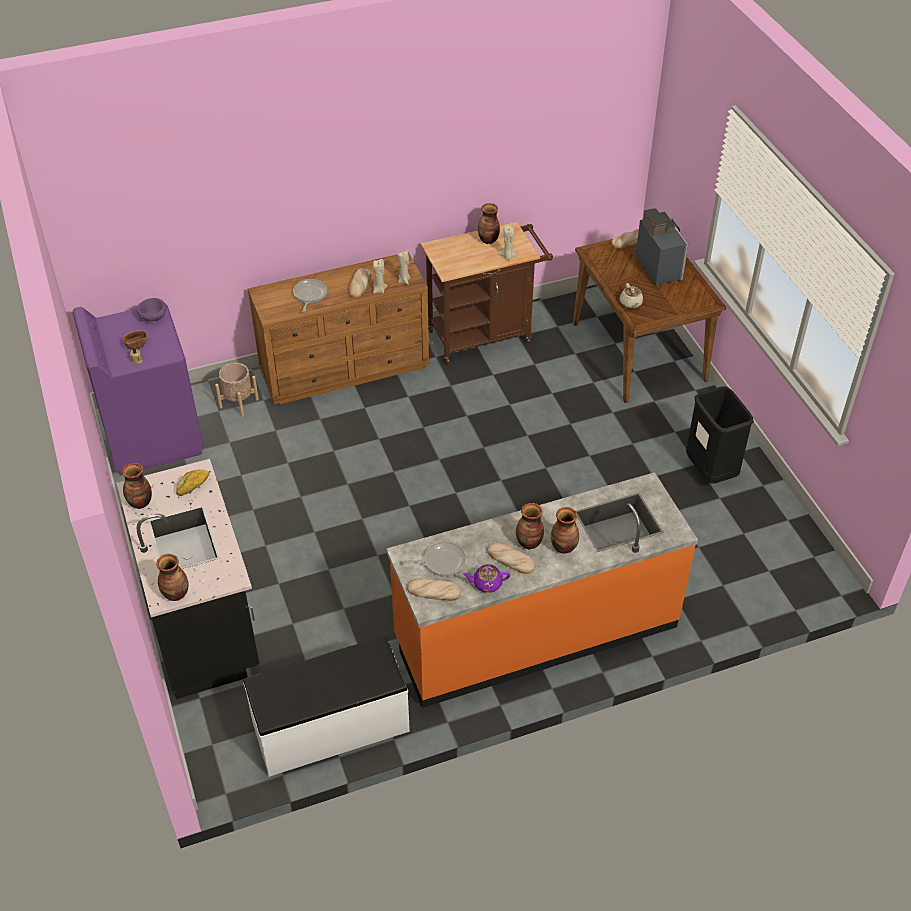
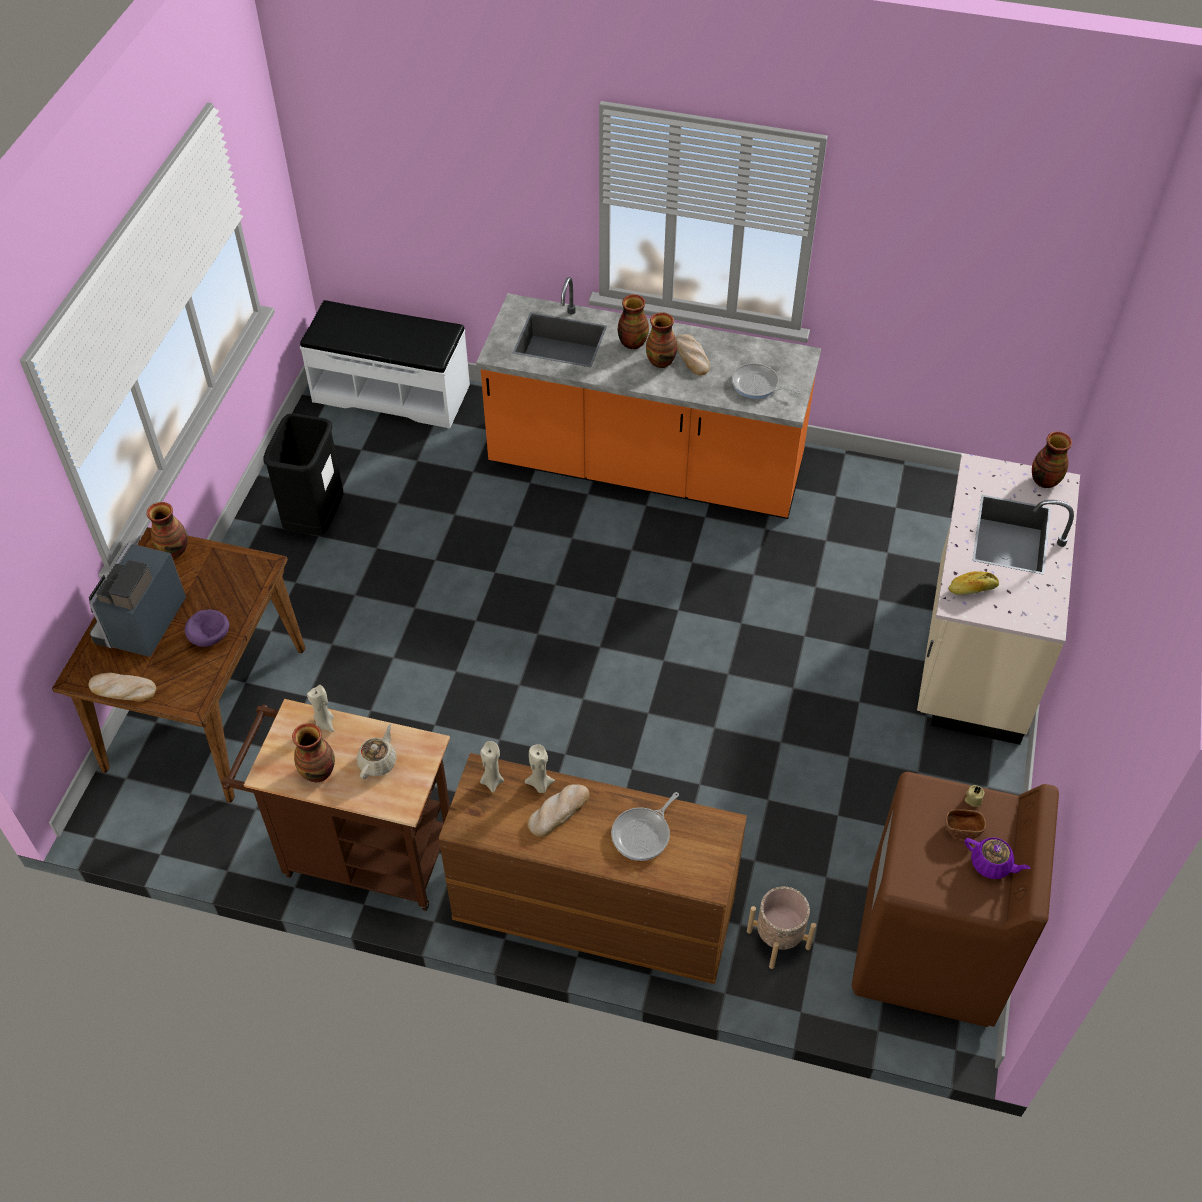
camera: 145 degrees left, 5 degrees up
(140, 503) = (1045, 599): vase -> vase (174, 550)
(152, 436) = (929, 951): purple washing machine -> brown washing machine
(153, 317) = (916, 871): purple bowl -> purple bowl (211, 636)
(202, 621) = (974, 651): black counter -> beige counter
(331, 728) = (896, 489): white bench -> white bench (391, 392)
(433, 591) = (786, 365): bread -> none
(486, 584) = (732, 348): purple teapot -> purple teapot (991, 864)
(631, 303) = (243, 592): beige teapot -> beige teapot (378, 762)

